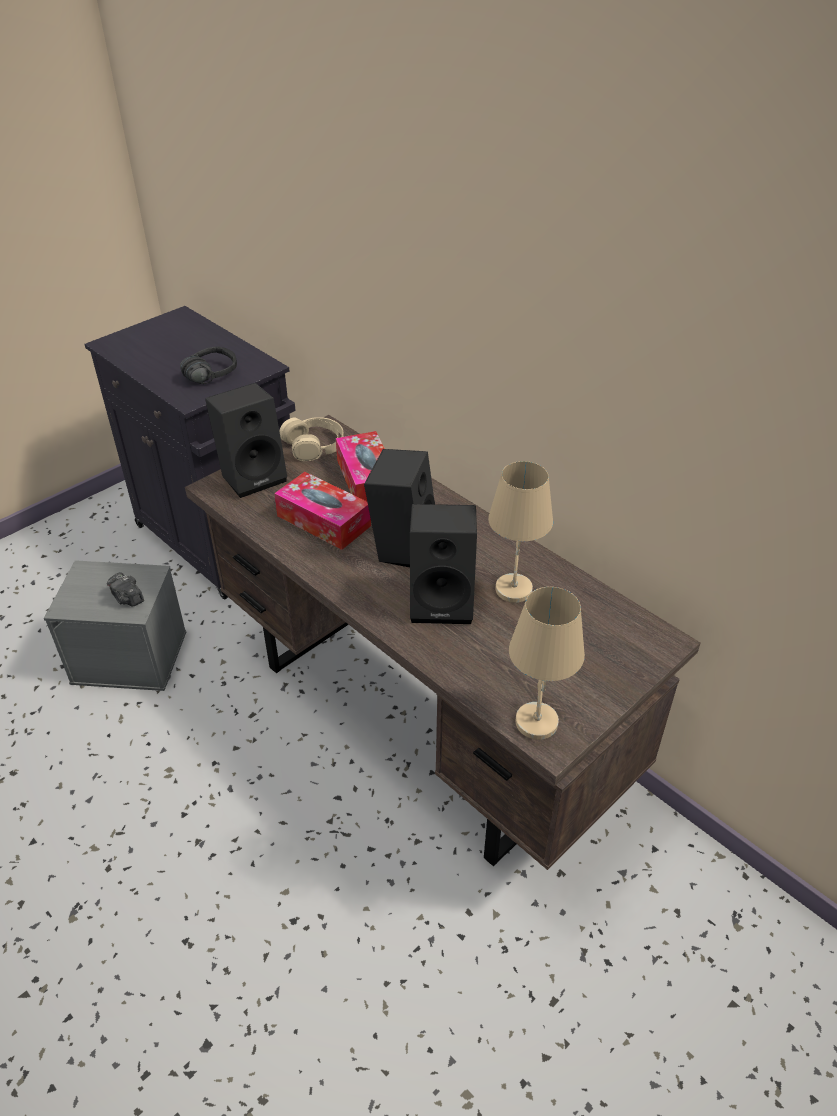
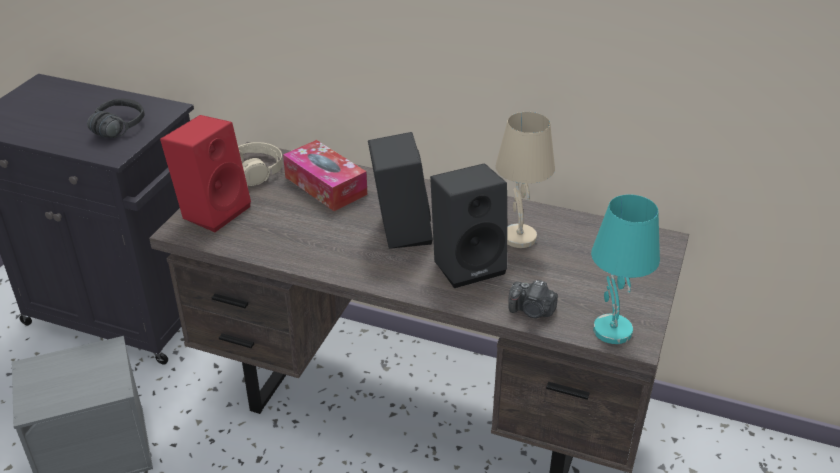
camera: 25 degrees left, 5 degrees down
(127, 598) = (98, 378): camera -> camera (532, 311)
(254, 476) = (213, 210): black speaker -> red speaker
(323, 521) = (311, 230): tissue box -> none
(535, 721) = (611, 330): beige table lamp -> turquoise table lamp

